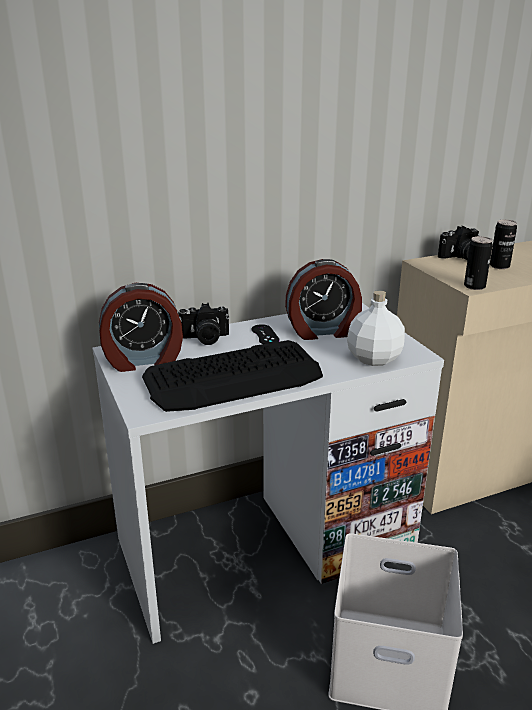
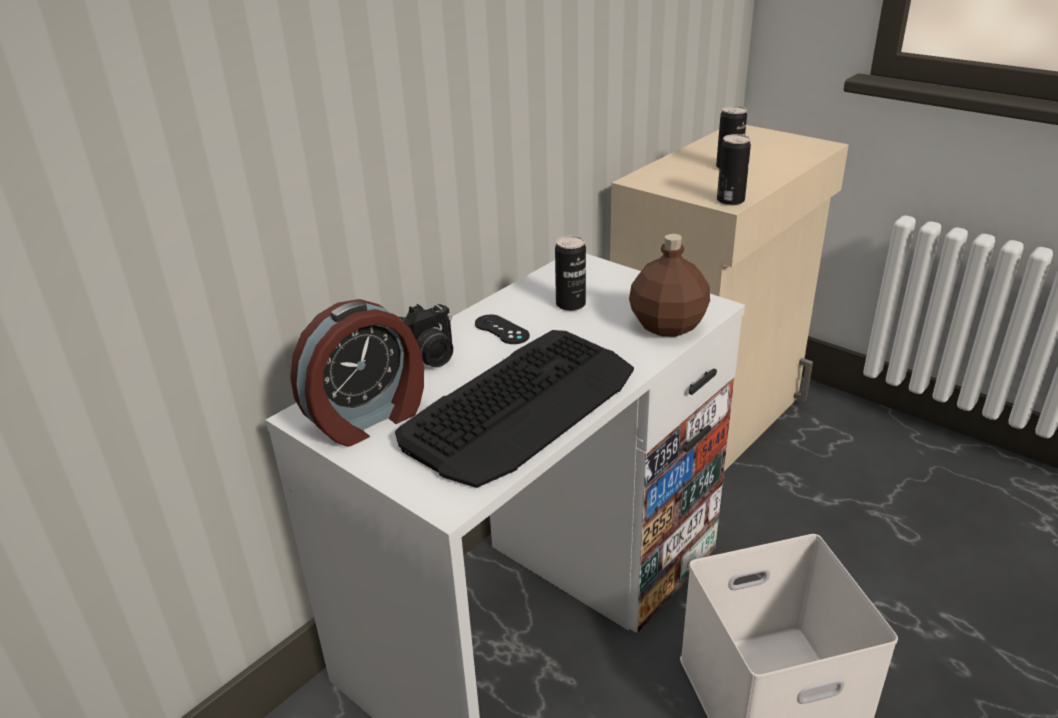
camera: 25 degrees left, 5 degrees up
(323, 331) = (570, 304): alarm clock -> can
(373, 359) = (667, 326): white bottle -> brown bottle
(461, 257) = (675, 164): camera -> none

